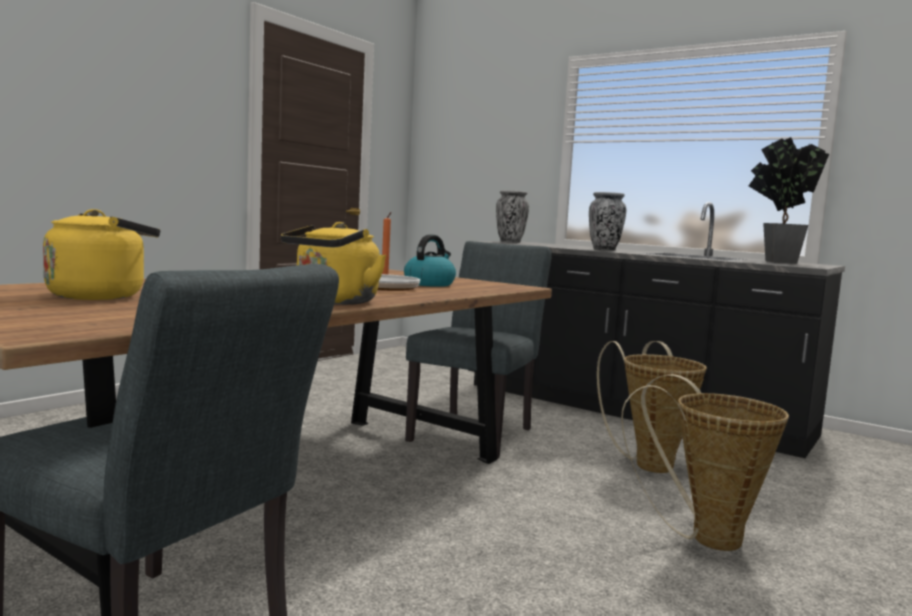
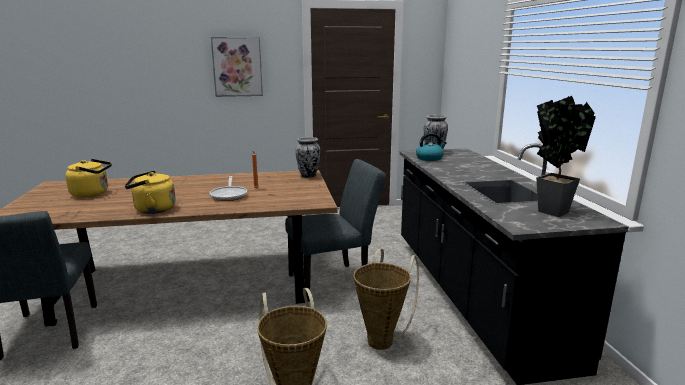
camera: 45 degrees right, 10 degrees up
(145, 95) = (237, 67): none -> picture
(429, 284) = (271, 194): kettle -> kettle (429, 158)
(604, 250) = (454, 173): vase -> vase (308, 176)

